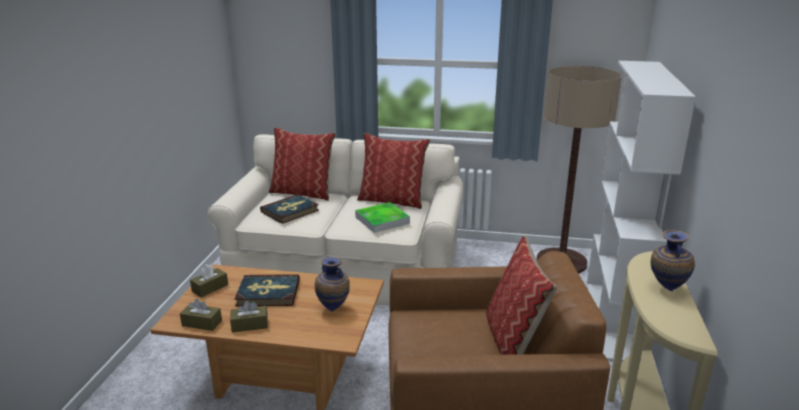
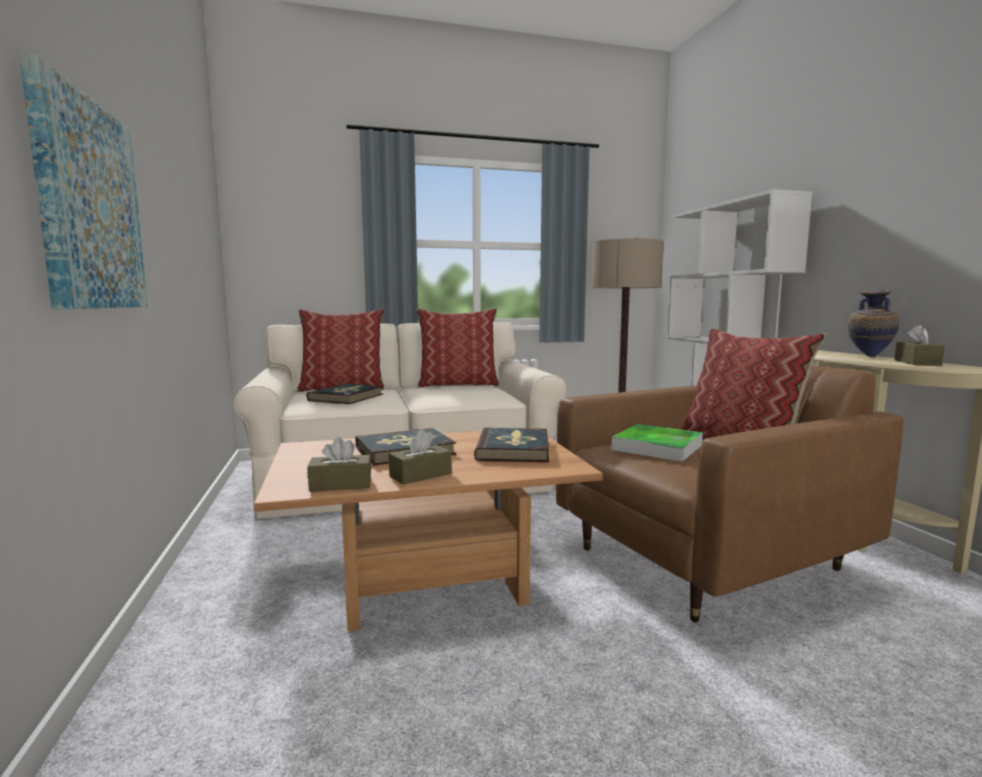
camera: 25 degrees left, 15 degrees down
(78, 147) = (89, 206): none -> picture
(210, 288) = (309, 458): brown tissue box -> brown tissue box (917, 362)
(334, 308) = (514, 449): vase -> book
(382, 220) = (469, 393): tray -> tray (657, 447)

